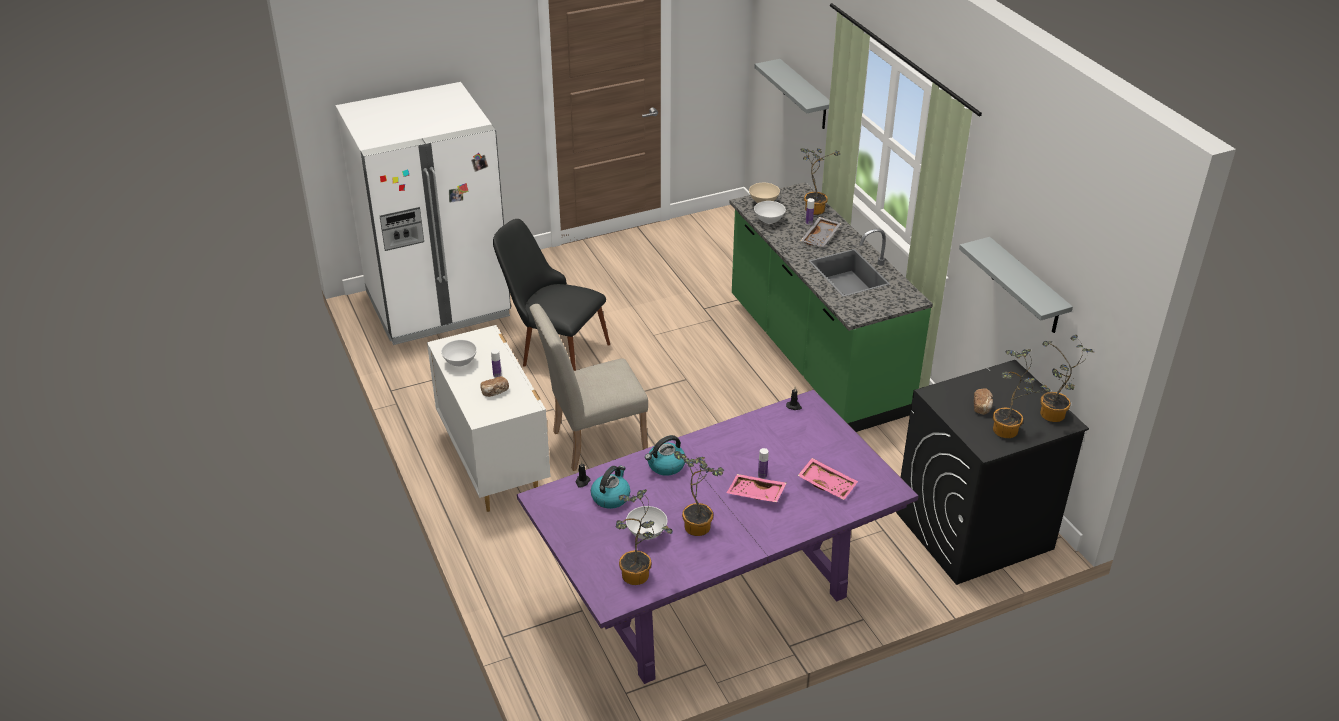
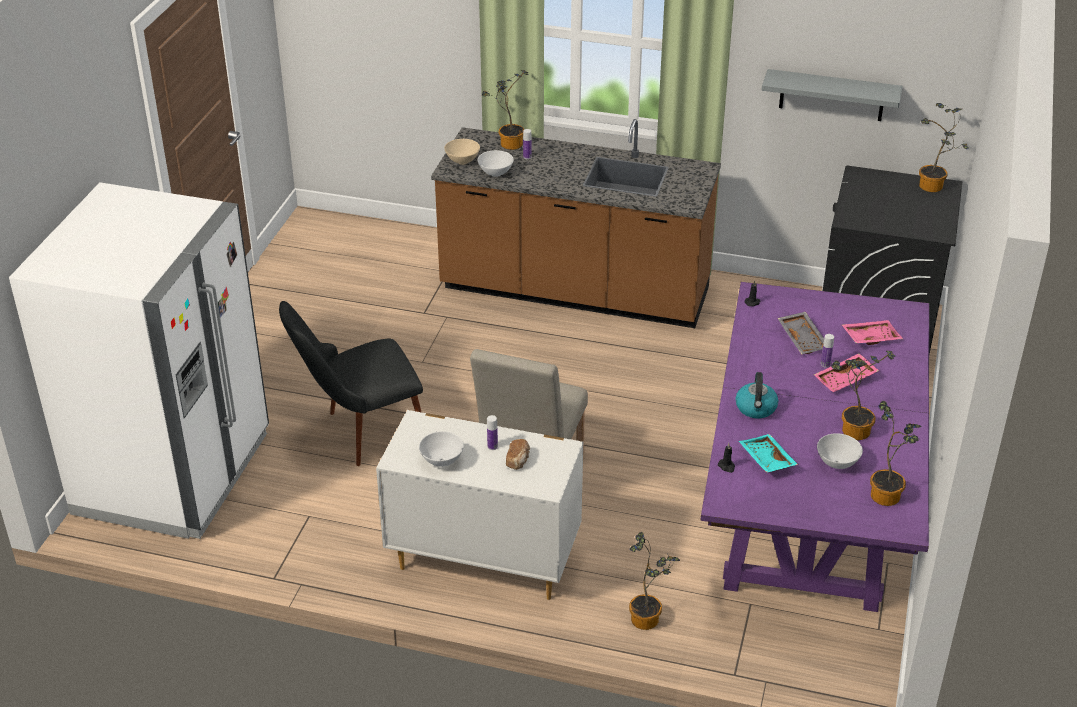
camera: 50 degrees left, 0 degrees up
(611, 497) = (765, 460): kettle -> turquoise tray
(805, 95) = (407, 39): grey shelf -> none
(815, 357) = (574, 292): green counter -> brown counter
(821, 237) = (557, 162): grey tray -> grey tray (803, 339)
(982, 407) = (888, 209): bread -> none
(1009, 431) = (931, 214): potted plant -> potted plant (648, 618)

